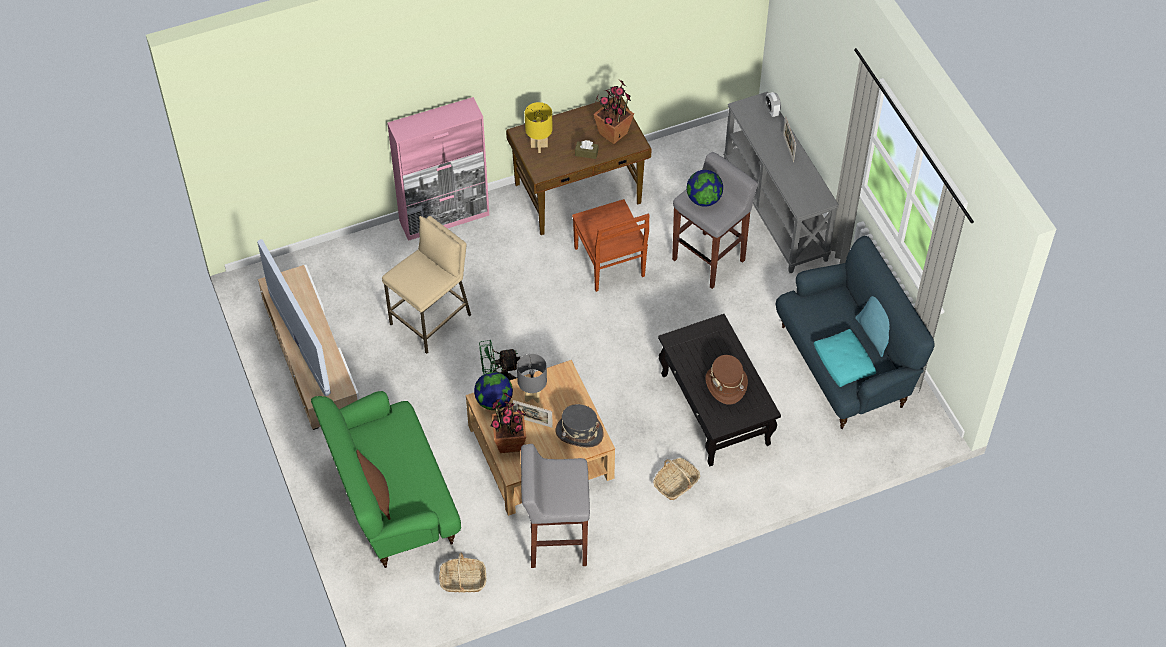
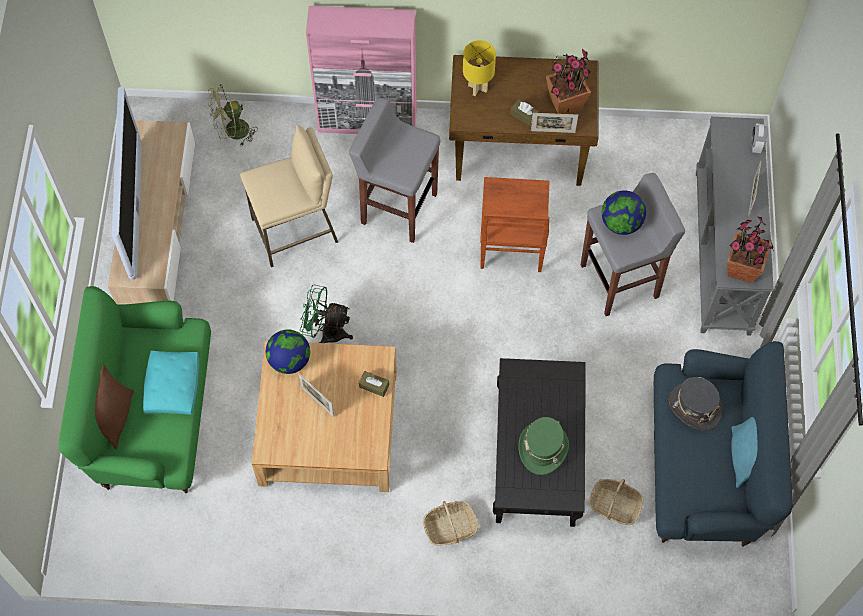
camera: 25 degrees right, 10 degrees up
(336, 266) = (232, 132): none -> green fan
(463, 581) = (176, 539): basket -> basket (614, 505)
(510, 443) = (281, 416): potted plant -> potted plant (742, 269)
(532, 396) = (332, 371): grey table lamp -> none
(556, 541) = (292, 537): grey stool -> grey stool (398, 208)
(571, 393) = (374, 386): none -> brown tissue box
(579, 432) = (358, 435): grey hat -> grey hat (694, 407)
(614, 156) = (553, 131): none -> picture frame
(726, 384) = (543, 448): brown hat -> green hat
(844, 363) = (689, 477): turquoise pillow -> turquoise pillow (173, 387)

